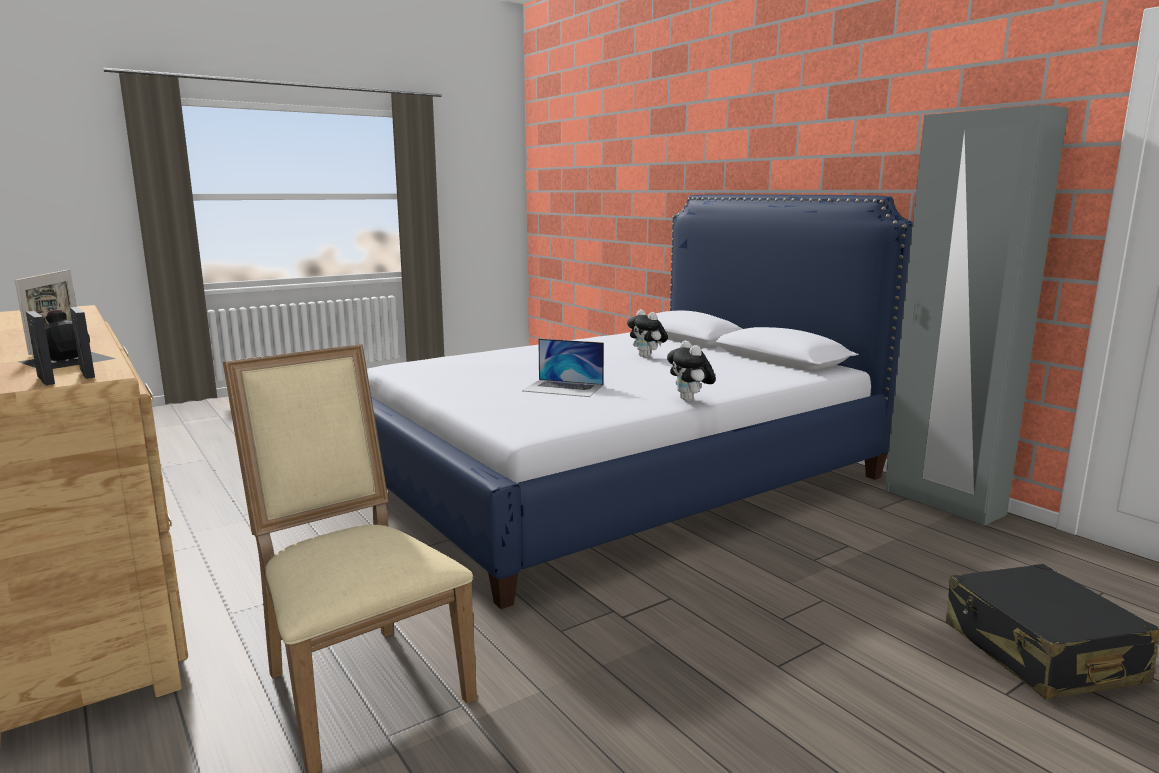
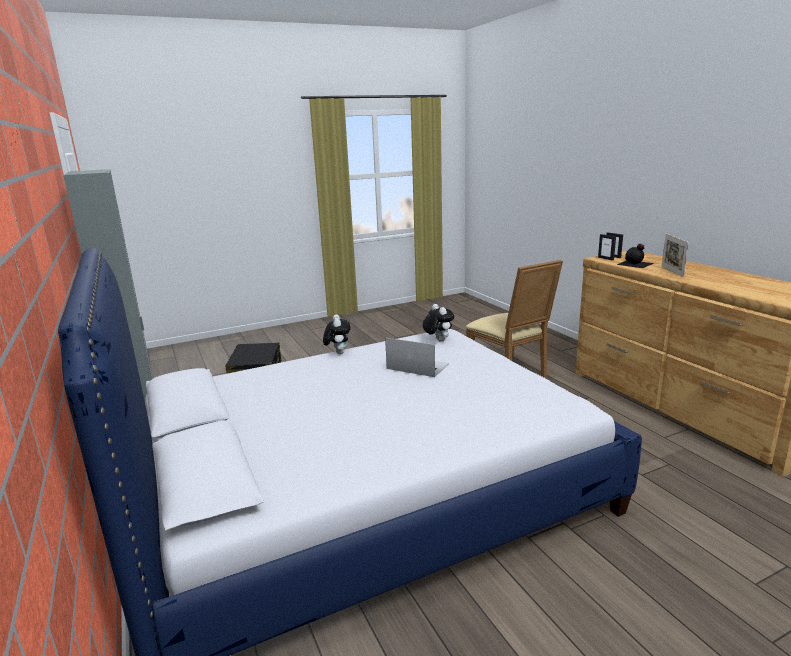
camera: 170 degrees left, 5 degrees up
(647, 357) = (314, 417): plush toy -> plush toy (438, 340)

